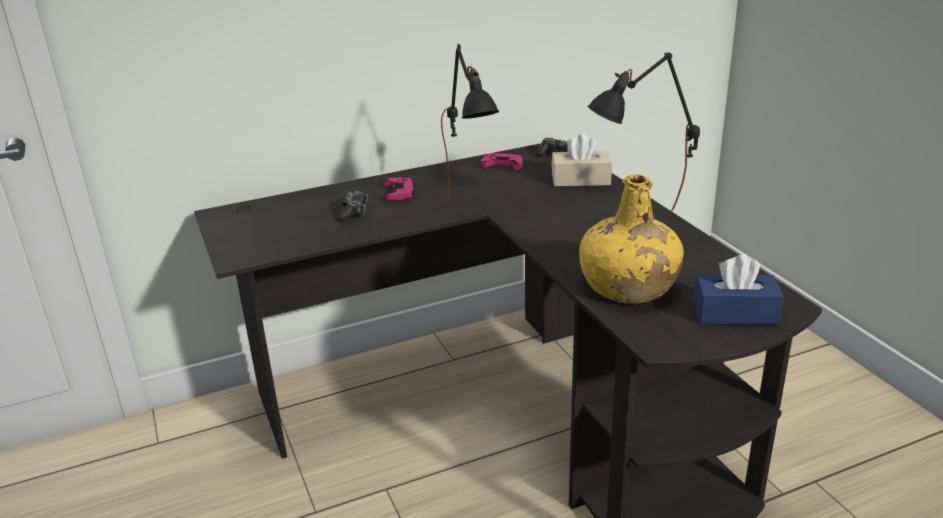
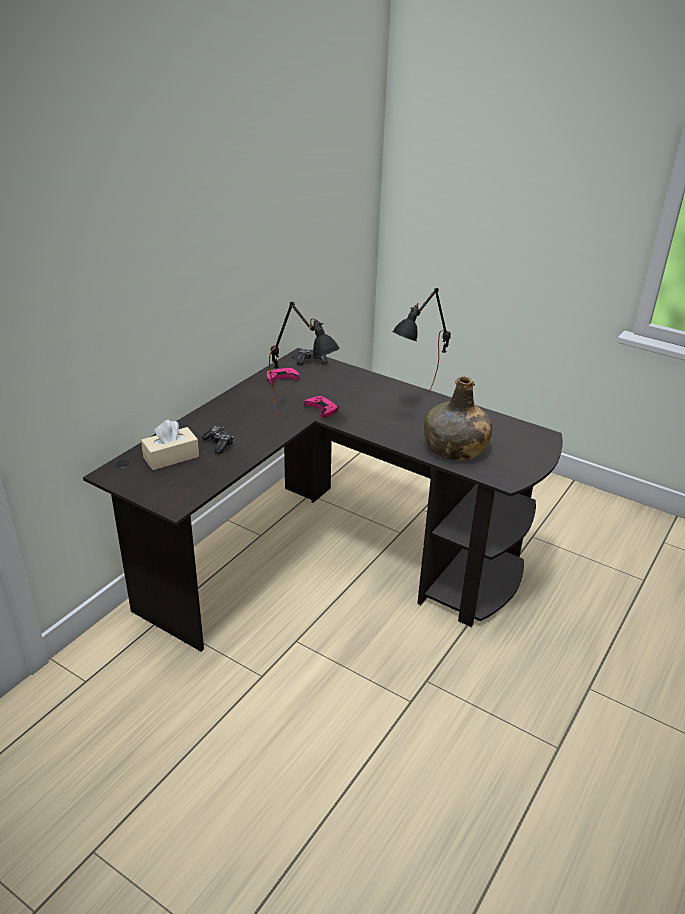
camera: 35 degrees left, 5 degrees up
(399, 192) = (233, 419): pink game controller -> pink game controller (322, 409)
(580, 180) = (348, 378): beige tissue box -> beige tissue box (171, 457)
(627, 286) = (455, 448): yellow bottle -> green bottle
(734, 313) = (525, 449): blue tissue box -> none

